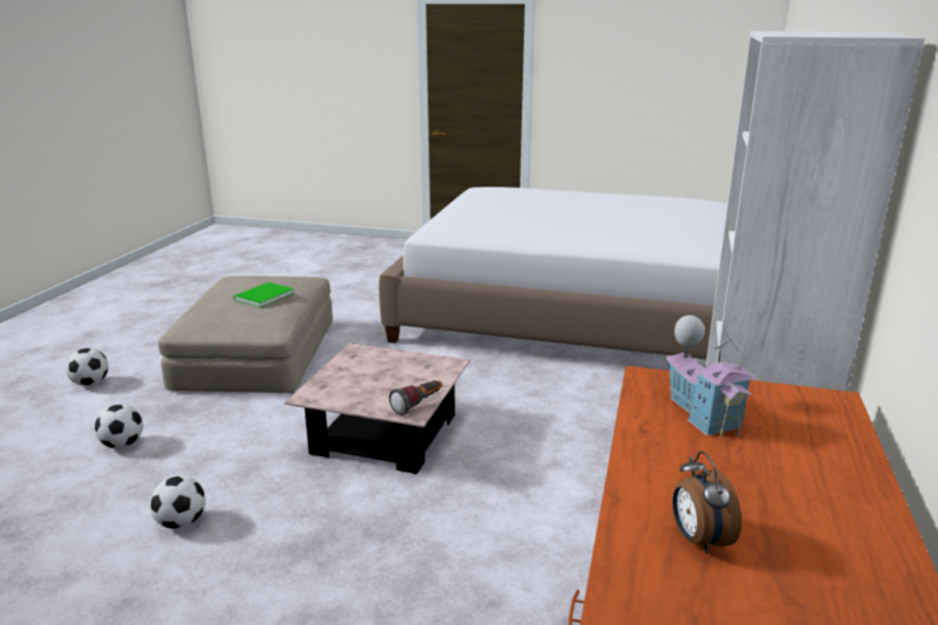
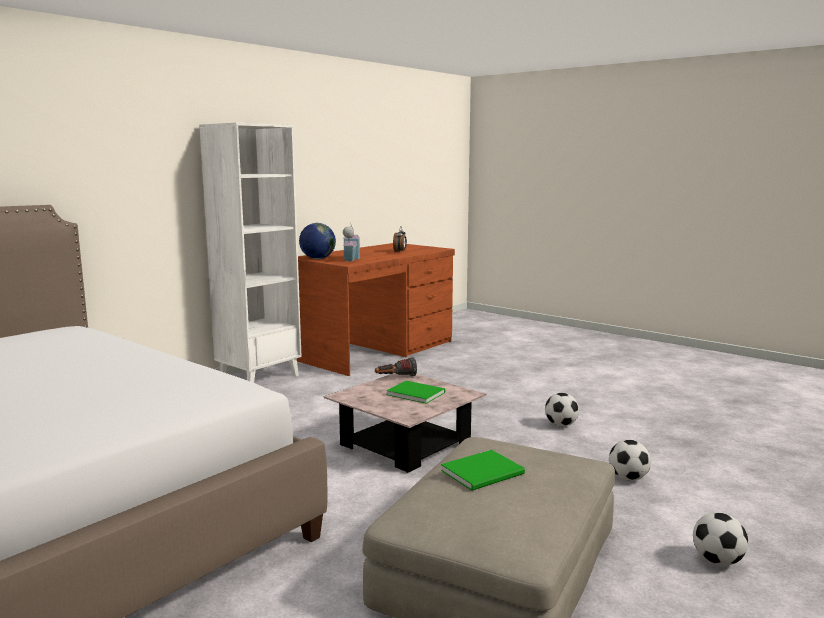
camera: 155 degrees left, 10 degrees down
(372, 384) = (415, 393): none -> green book
(774, 398) = (317, 259): none -> globe

